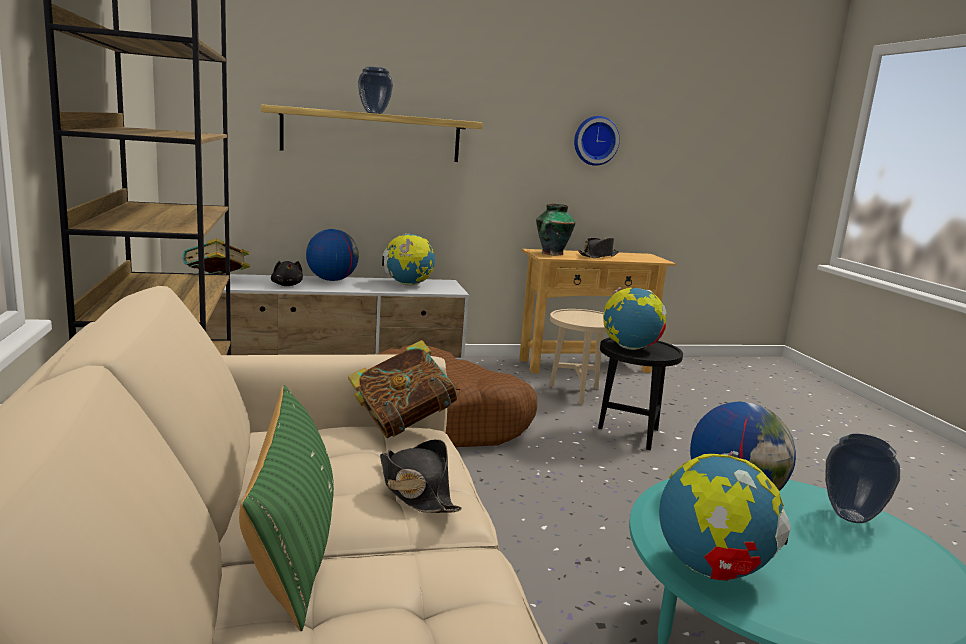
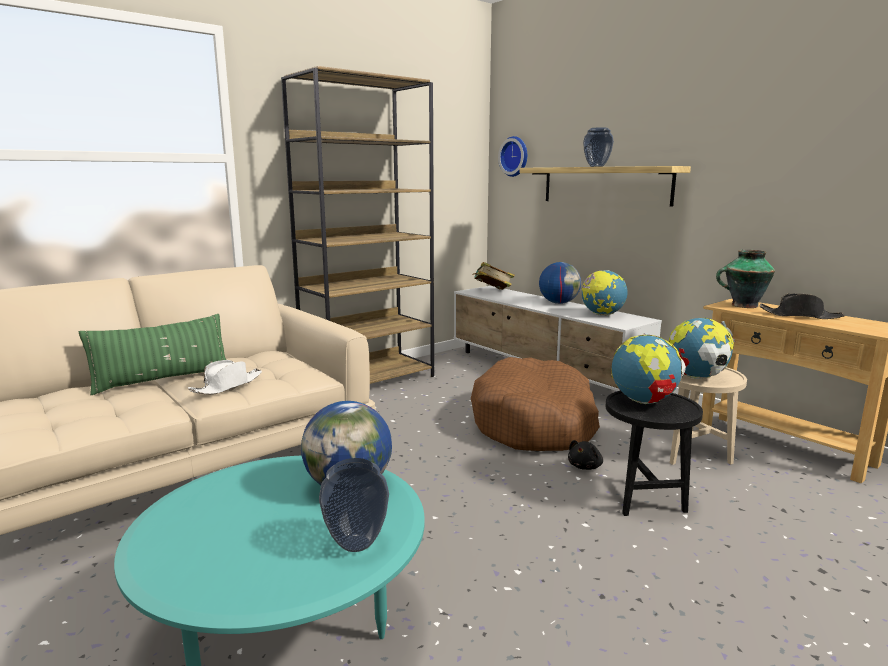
camera: 65 degrees right, 0 degrees up
(287, 285) = (518, 300): black plush toy -> black plush toy (585, 466)
(403, 423) = (316, 367): book -> none
(416, 490) = (227, 386): black hat -> white hat
(595, 140) = (835, 175): wall clock -> wall clock (515, 156)
(711, 571) = (215, 487): globe -> globe (696, 377)

